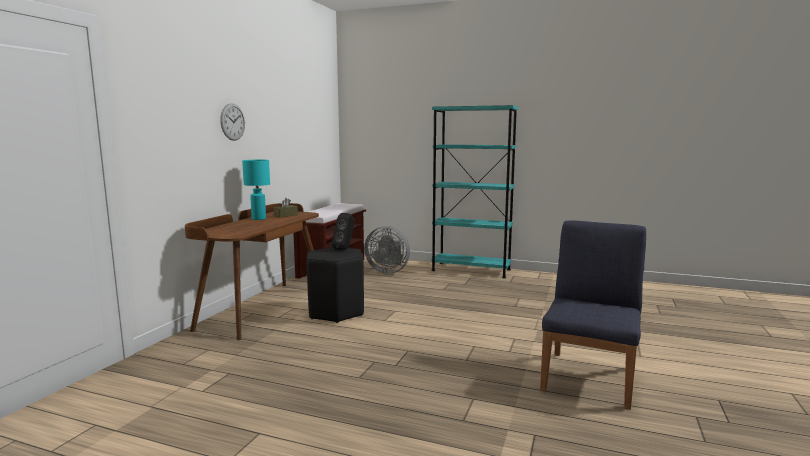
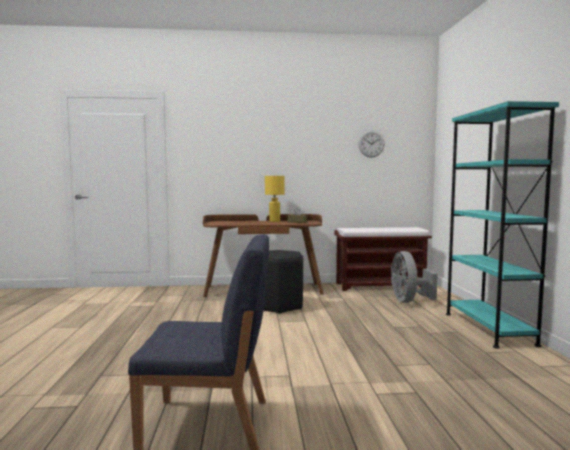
camera: 65 degrees right, 5 degrees down
(232, 122) = (271, 148): wall clock -> wall clock (371, 144)
(259, 219) = (275, 221): turquoise table lamp -> yellow table lamp
(345, 249) = (290, 253): black speaker -> none

